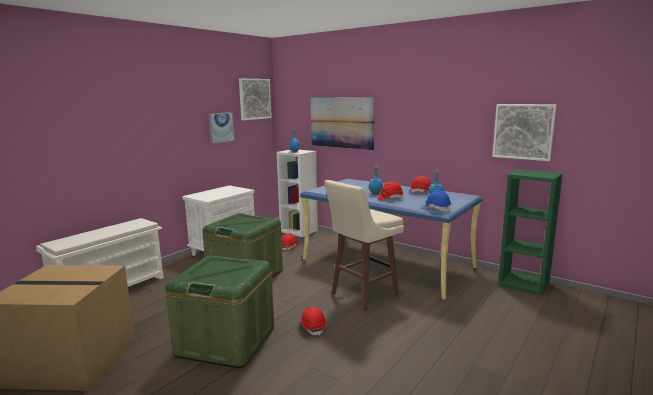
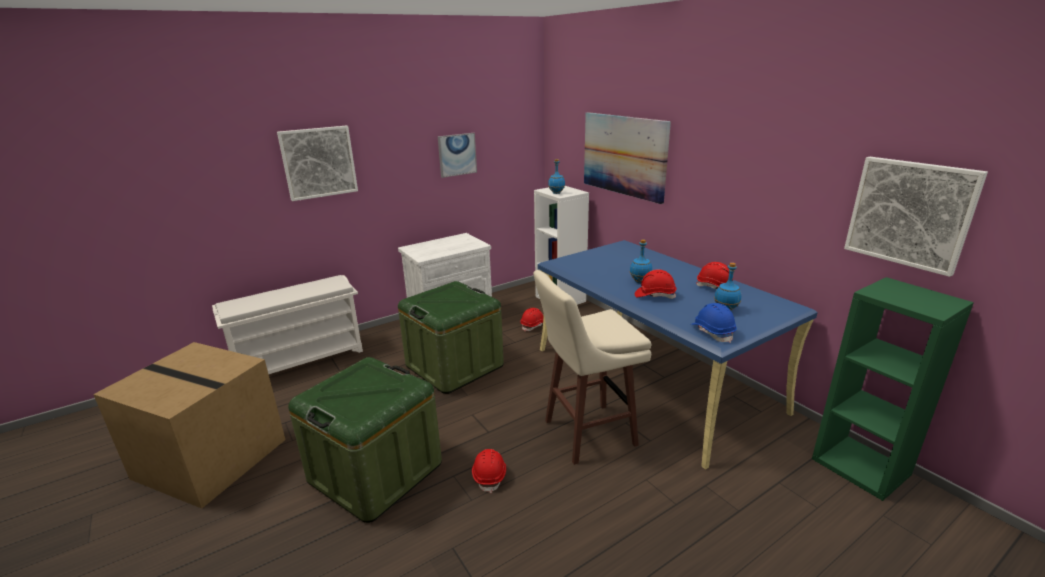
camera: 20 degrees right, 10 degrees up
(254, 99) = (511, 111): picture -> picture (319, 162)

